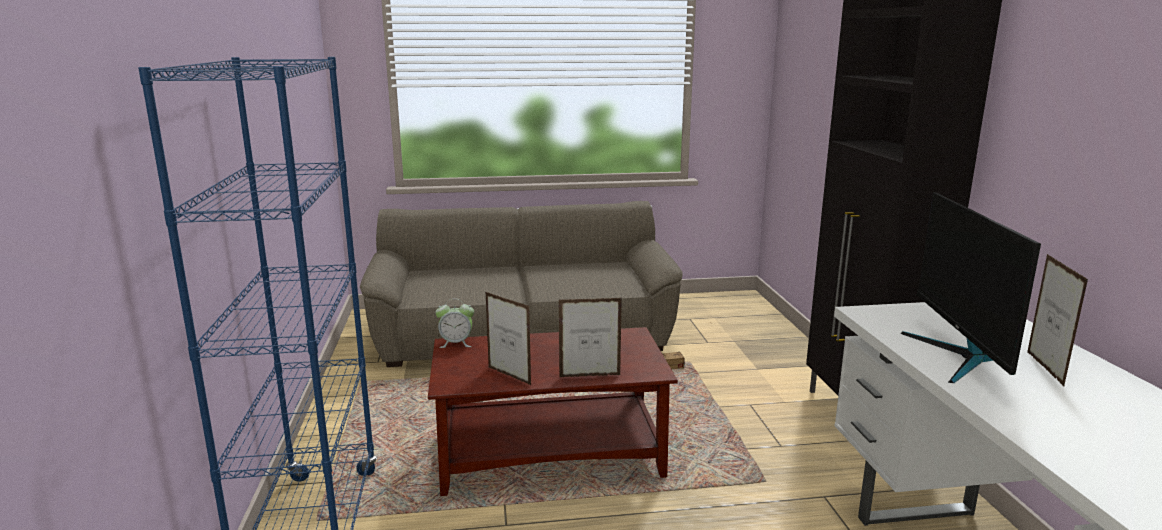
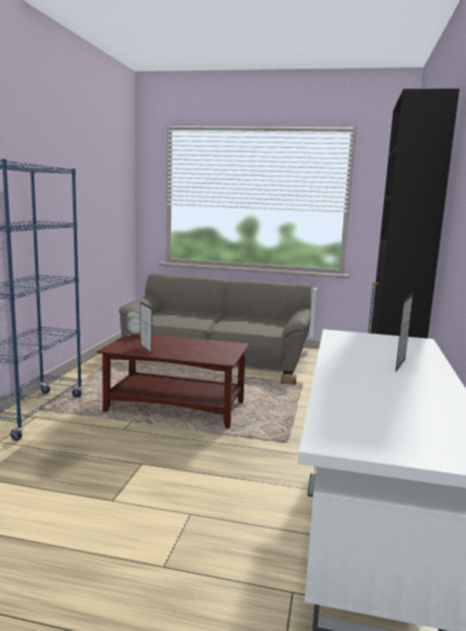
camera: 20 degrees right, 5 degrees down
(590, 376) = (187, 356): picture frame -> none
(960, 357) = (355, 354): monitor -> none

